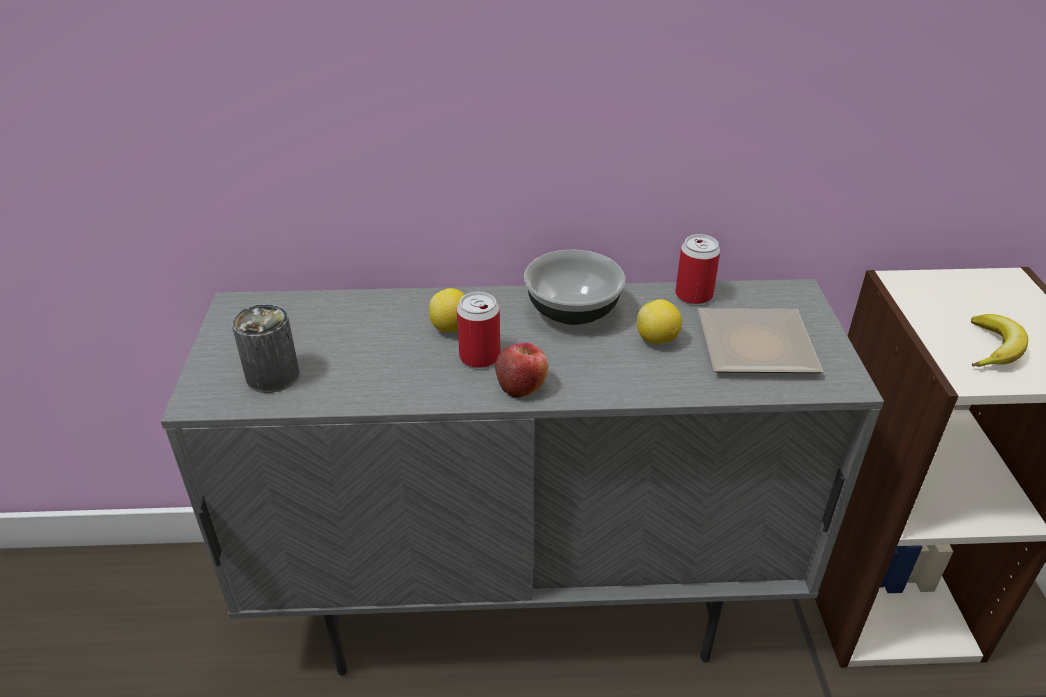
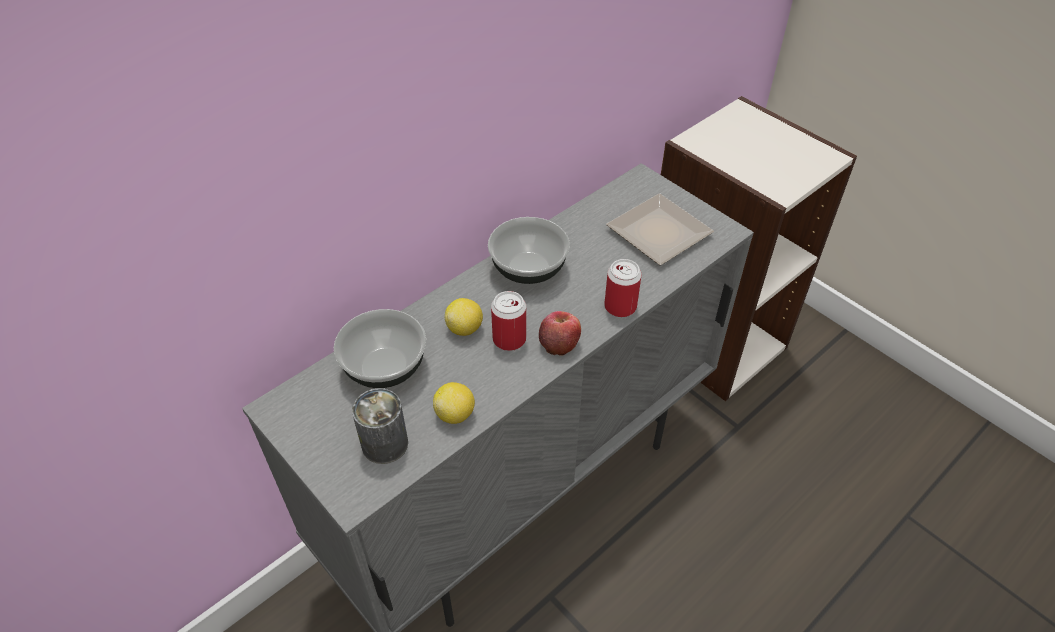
camera: 40 degrees left, 10 degrees up
(350, 321) = (386, 367): none -> bowl
(657, 340) = (601, 260): lemon -> lemon (455, 414)
(693, 295) = (587, 214): can -> can (620, 306)
(993, 348) = (774, 165): banana -> none

